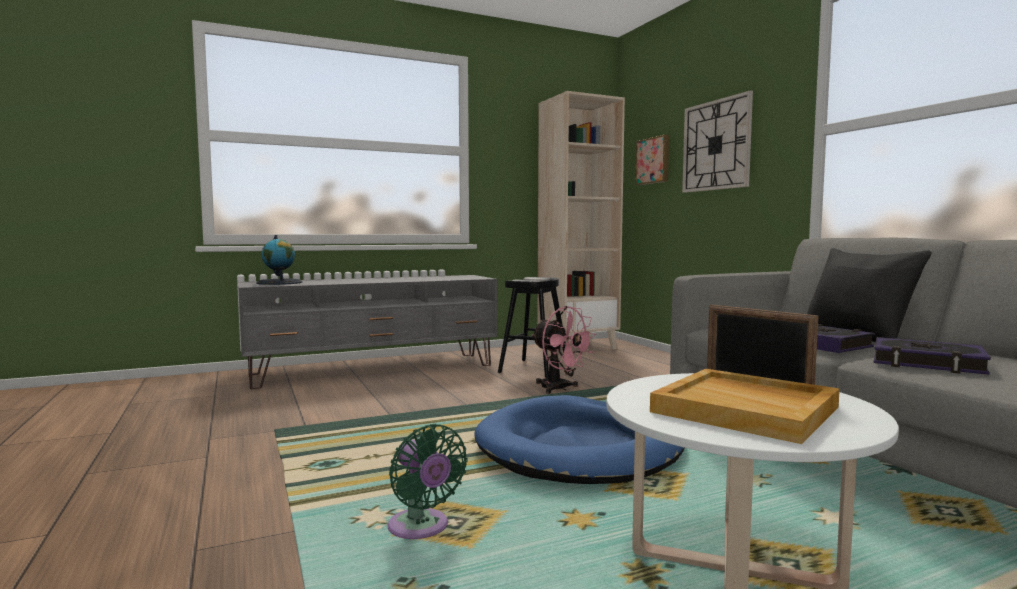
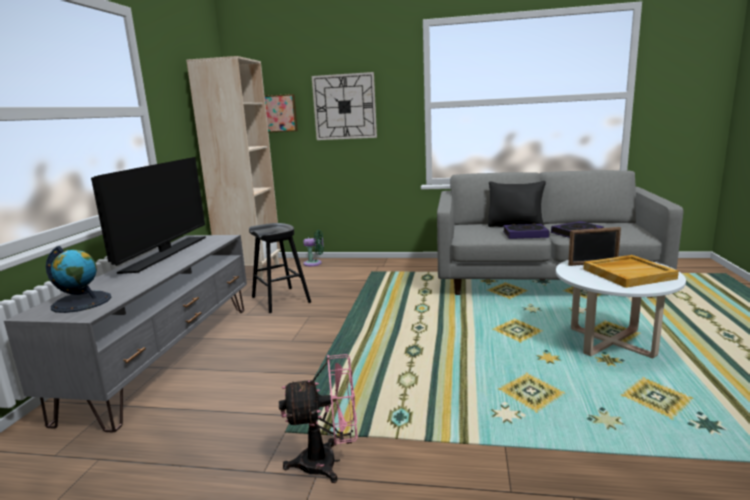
camera: 55 degrees left, 10 degrees up
(410, 278) = (165, 254): none -> television
(421, 529) = (531, 402): green fan -> green fan (314, 263)
(559, 389) = (341, 306): pink fan -> pink fan (328, 462)
(581, 448) = (455, 331): blue dog bed -> none

